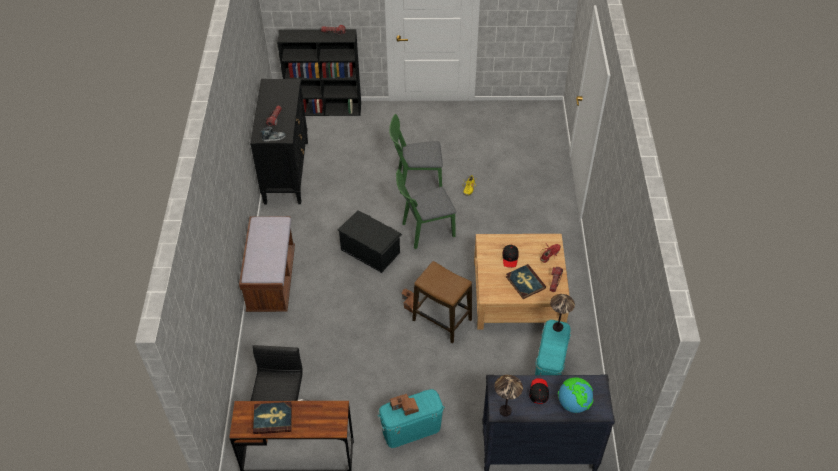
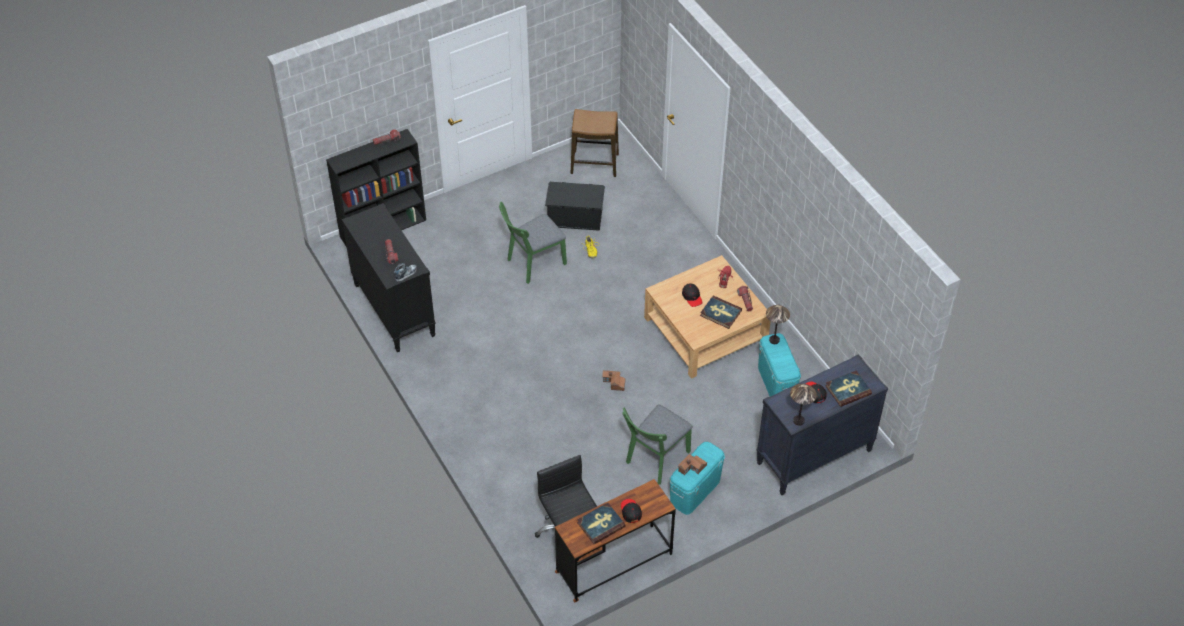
camera: 30 degrees left, 0 degrees up
(271, 280) = (464, 421): brown bench -> none
(306, 420) = (630, 511): none -> black cap
(370, 250) = (539, 351): black storage box -> black storage box (574, 216)
(424, 231) = (578, 310): green chair -> green chair (655, 460)
(442, 320) = (654, 384): stool -> stool (594, 164)
(573, 404) = (848, 390): globe -> book

